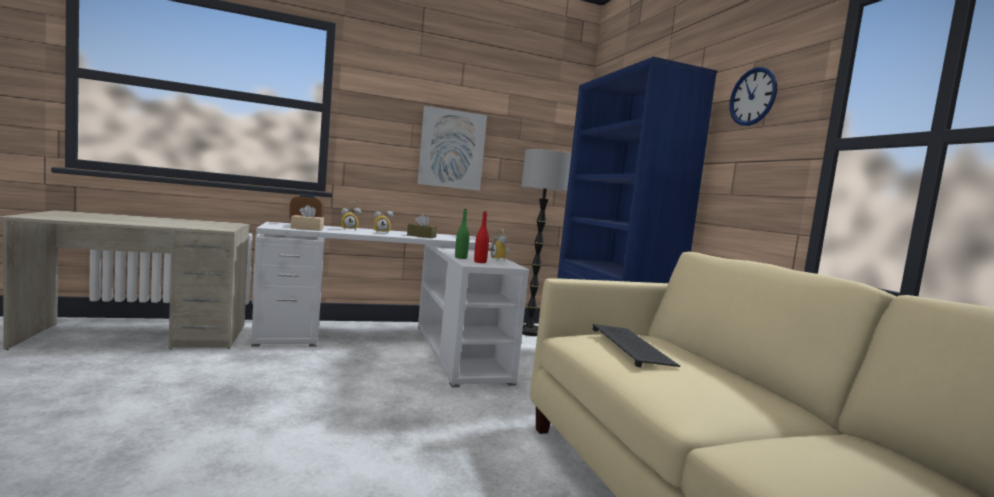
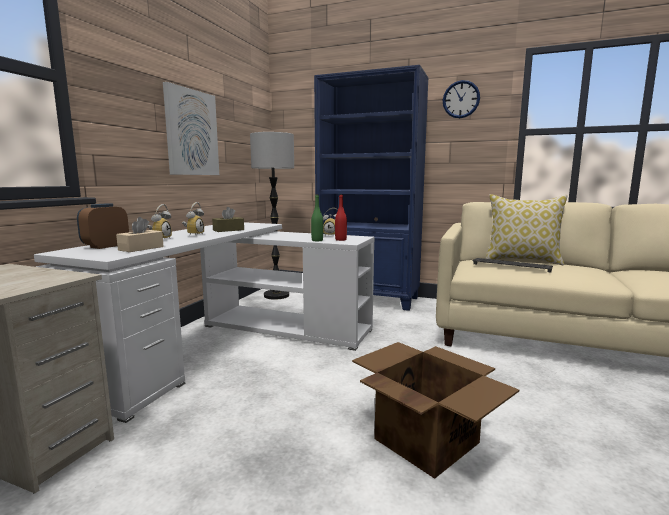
camera: 50 degrees left, 5 degrees up
(301, 448) = (425, 439): none -> cardboard box
(699, 356) = (522, 260): none -> pillow

